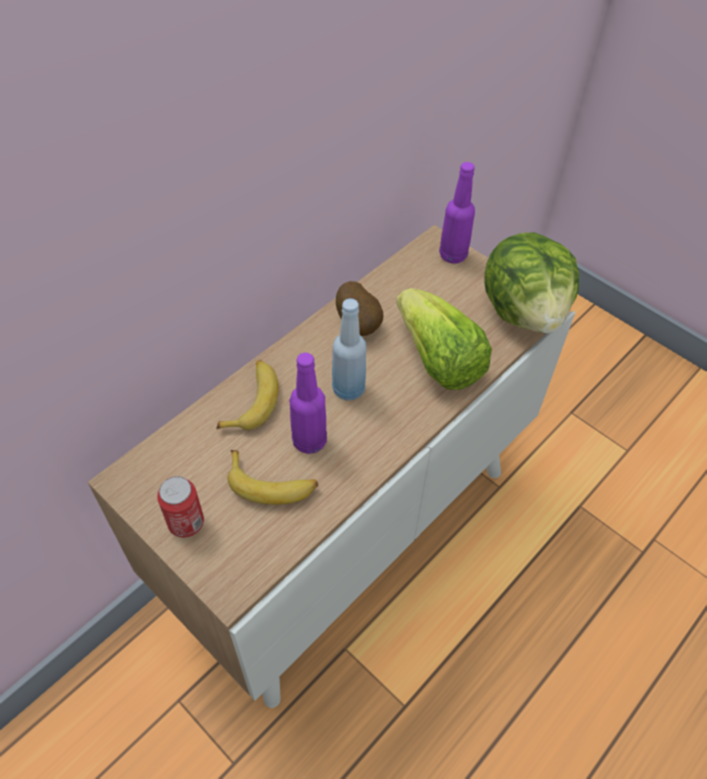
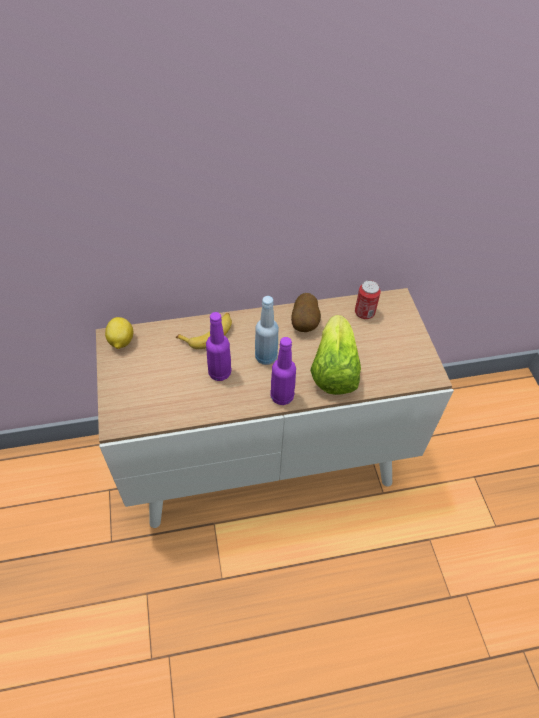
camera: 35 degrees right, 0 degrees up
(141, 478) = (121, 342): none -> lemon
(186, 523) = (123, 377): can -> can (364, 313)
(272, 484) = (181, 383): banana -> none
(453, 255) = (401, 312): purple bottle -> purple bottle (282, 396)
(525, 311) = (417, 371): lettuce -> none

